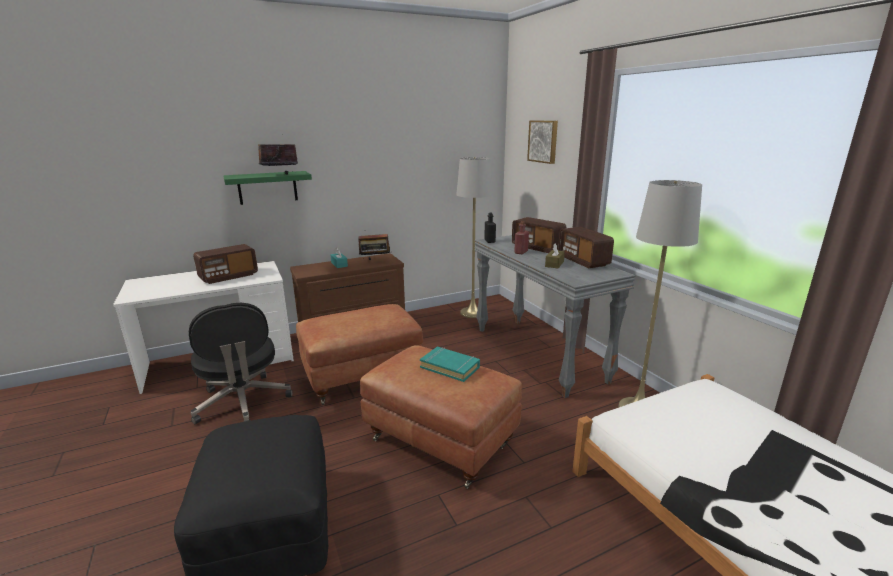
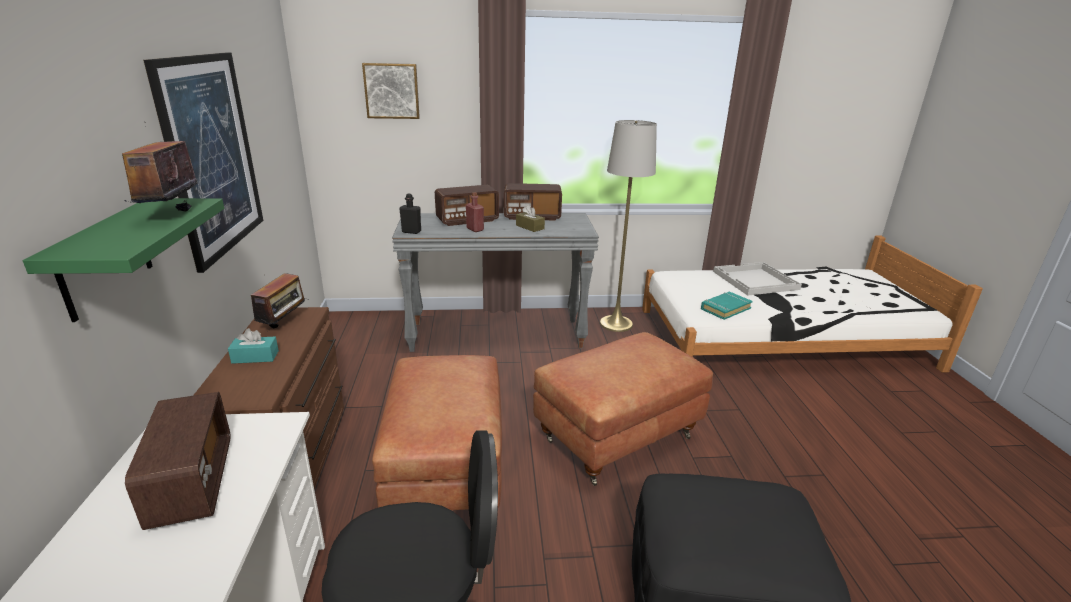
camera: 70 degrees left, 5 degrees up
(373, 162) = (212, 156): none -> picture
(450, 367) = (621, 353): turquoise book -> turquoise book (725, 308)
(472, 312) = (356, 343): grey floor lamp -> none
(805, 458) = (755, 280): none -> white tray

